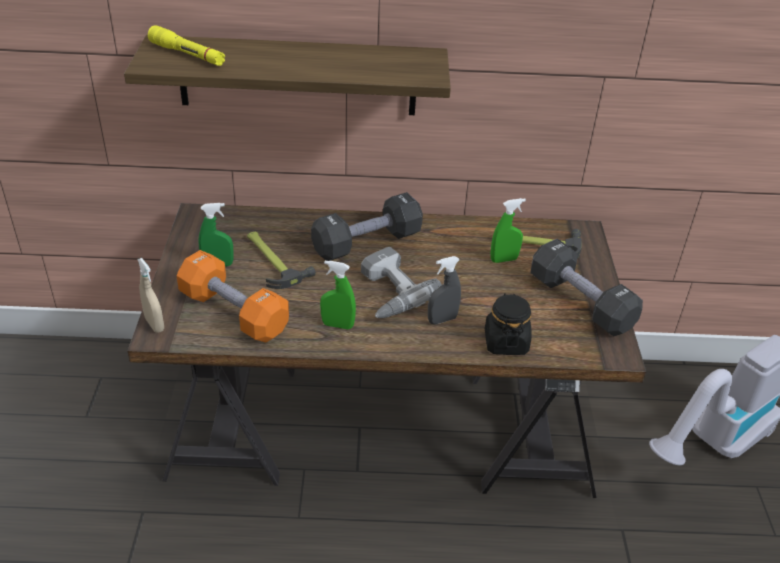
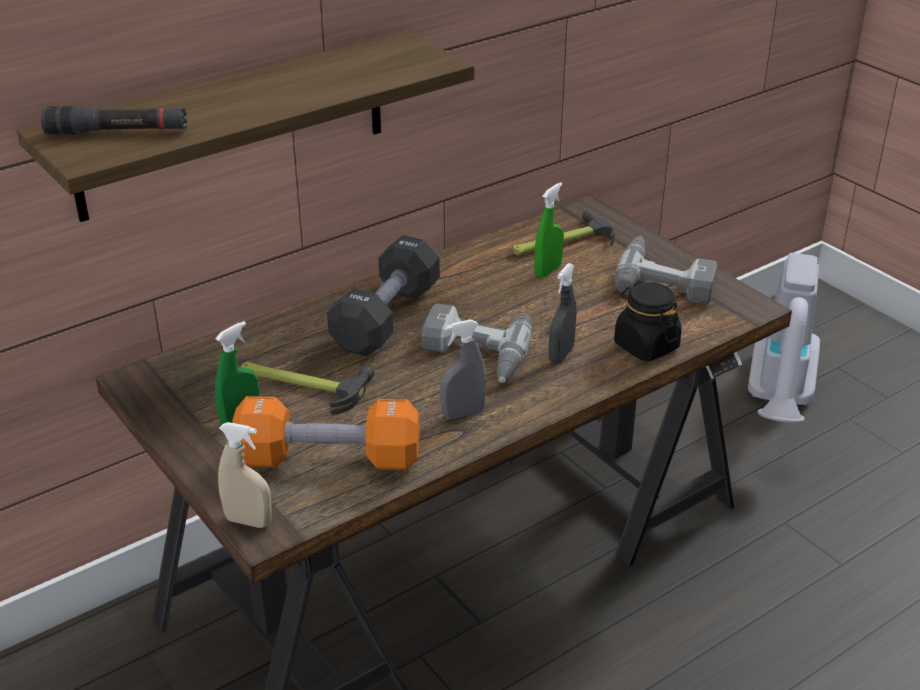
camera: 35 degrees left, 5 degrees down
(187, 54) = (117, 132): yellow flashlight -> black flashlight
(337, 325) = (463, 413): green spray bottle -> grey spray bottle
(580, 303) = (666, 278): black dumbbell -> power drill

